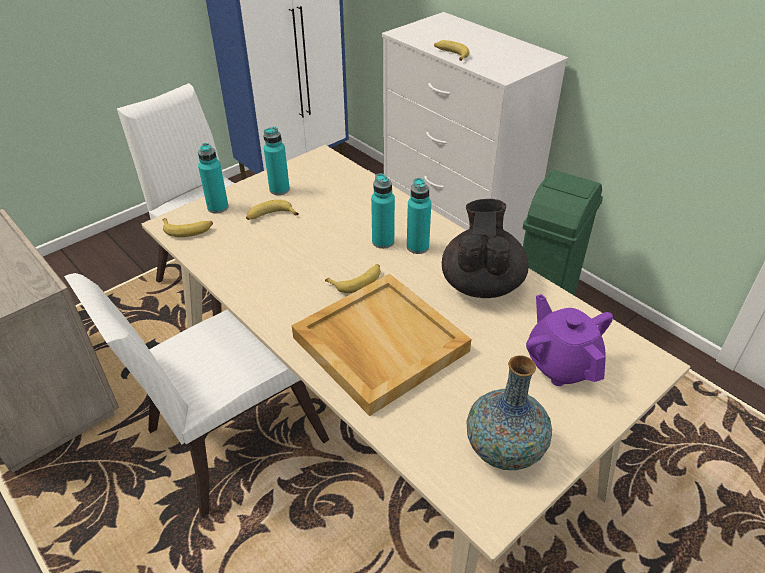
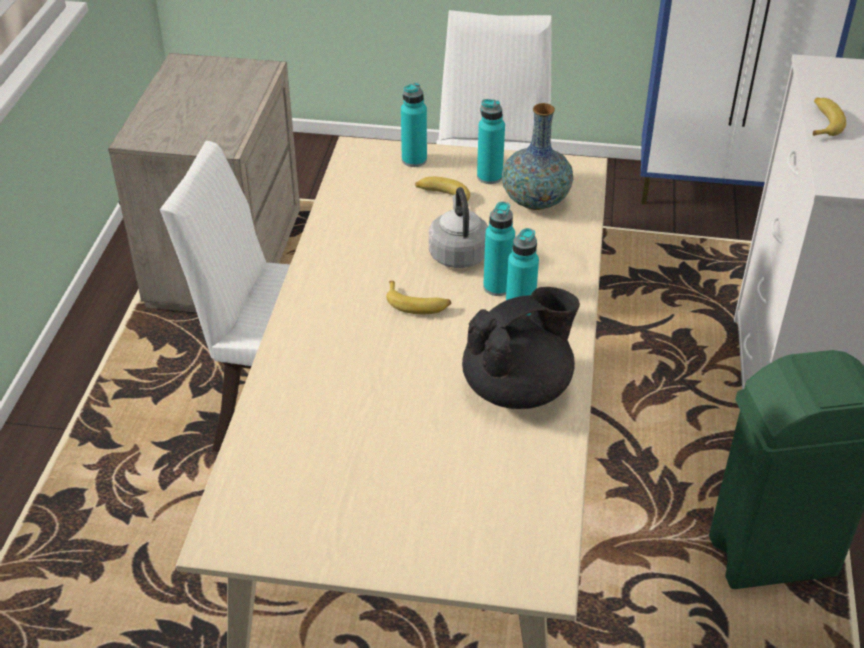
camera: 50 degrees right, 0 degrees up
(188, 230) = (362, 165): banana -> none
(332, 239) = (458, 253): none -> grey kettle
(378, 344) = (349, 364): beige tray -> none
(504, 449) = (303, 515): vase -> vase (535, 201)
(561, 364) = (461, 505): purple teapot -> none

